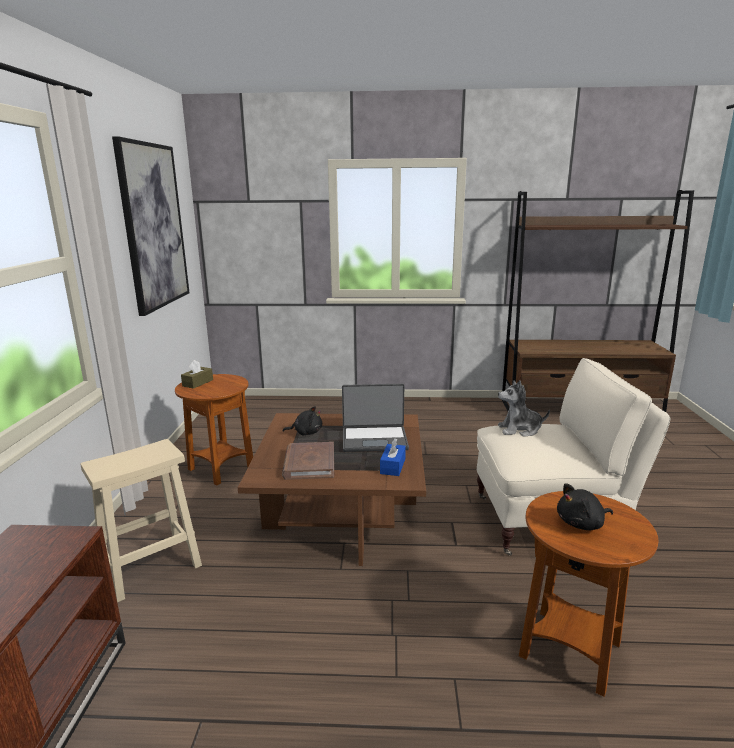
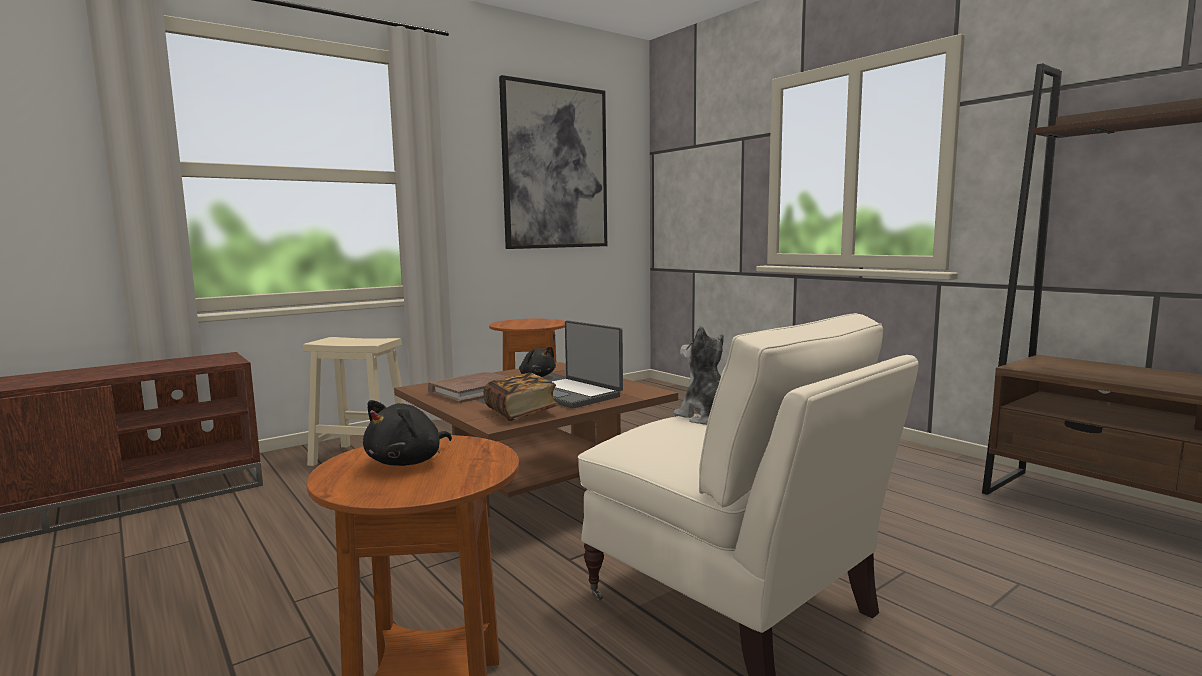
camera: 50 degrees right, 10 degrees down
(198, 383) = (524, 320): brown tissue box -> none
(393, 466) = (521, 412): blue tissue box -> book
(582, 524) = (408, 462): black plush toy -> black plush toy turned 90 degrees counterclockwise

